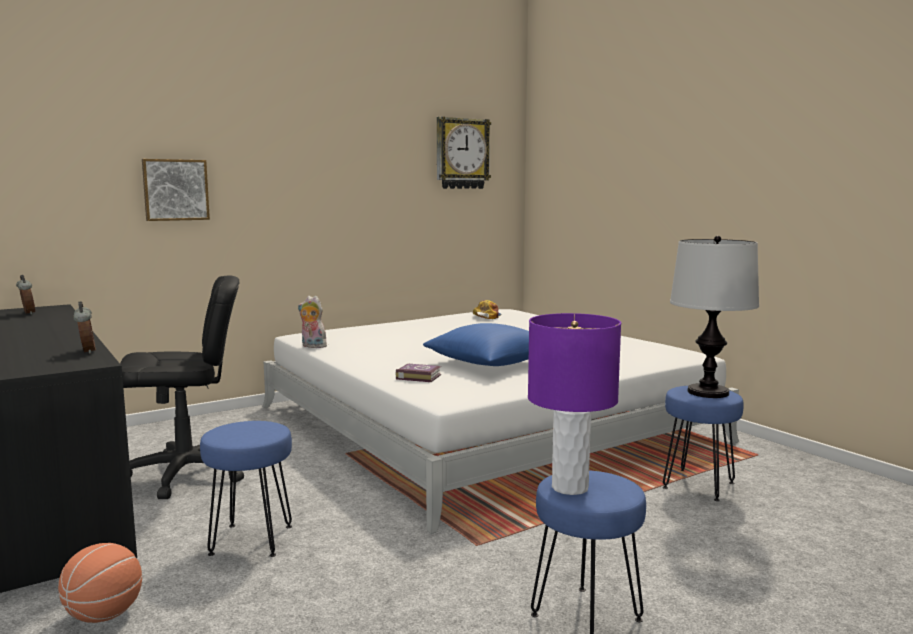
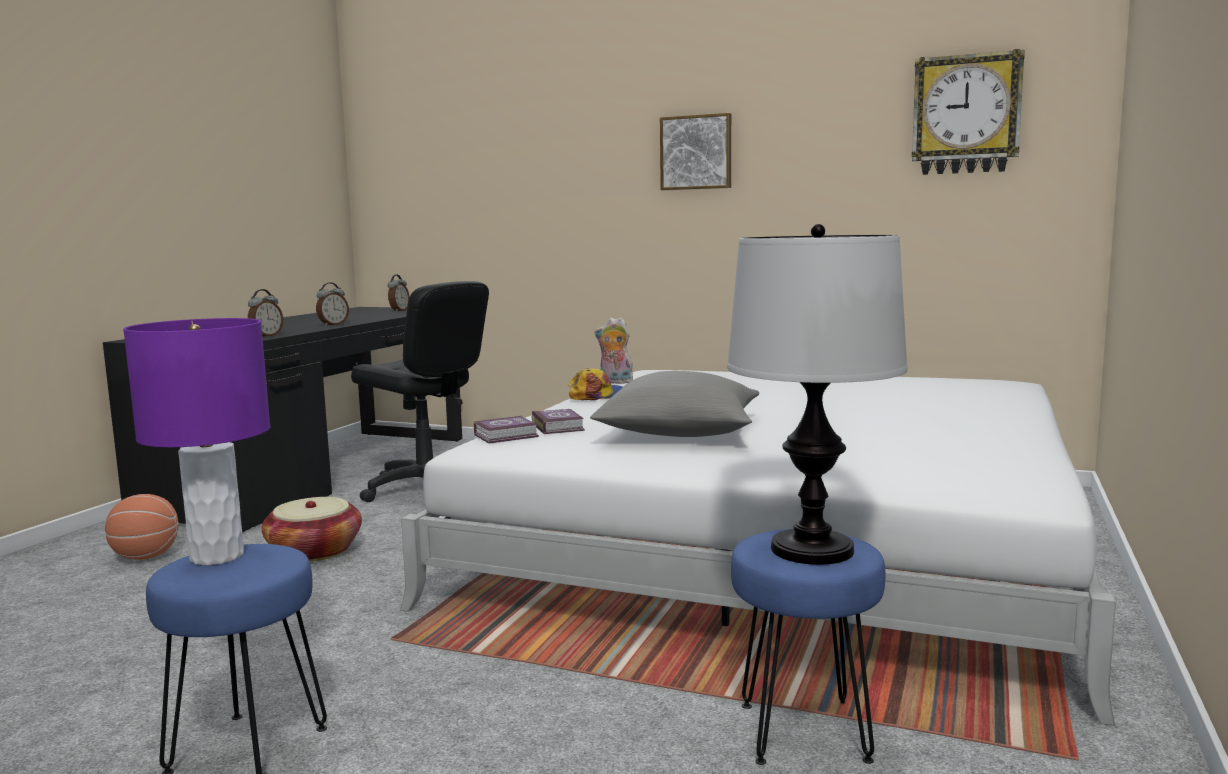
camera: 55 degrees right, 0 degrees up
(68, 333) = (333, 325): none -> alarm clock
(175, 190) = (553, 191): picture -> picture (696, 152)
(252, 539) = (314, 552): blue stool -> basket
(312, 346) = (615, 382): plush toy -> plush toy turned 60 degrees counterclockwise
(417, 388) = (508, 436): none -> book
(487, 316) = (929, 384): cap -> cap (598, 395)
(490, 363) = (679, 432): blue pillow -> grey pillow

